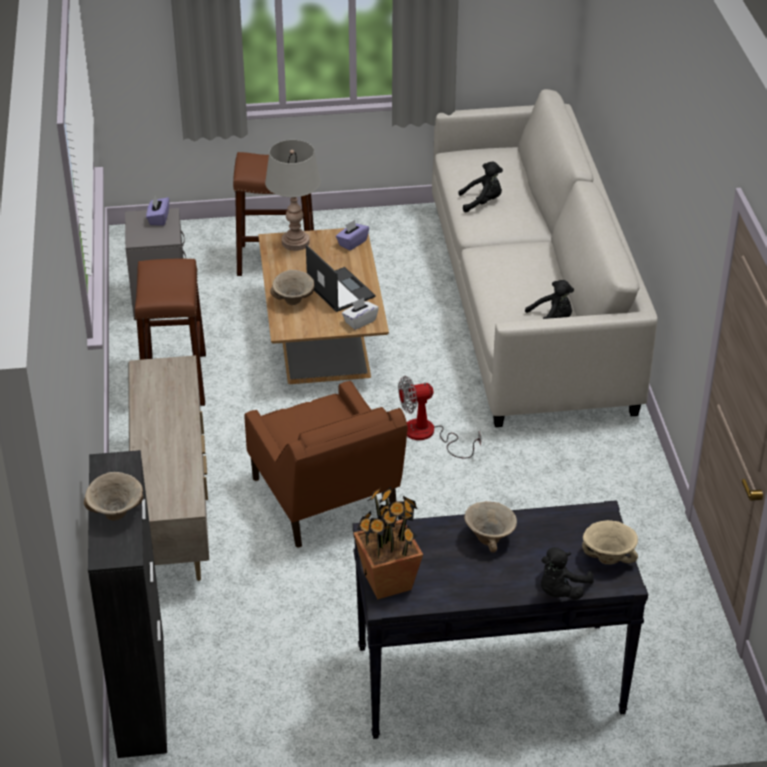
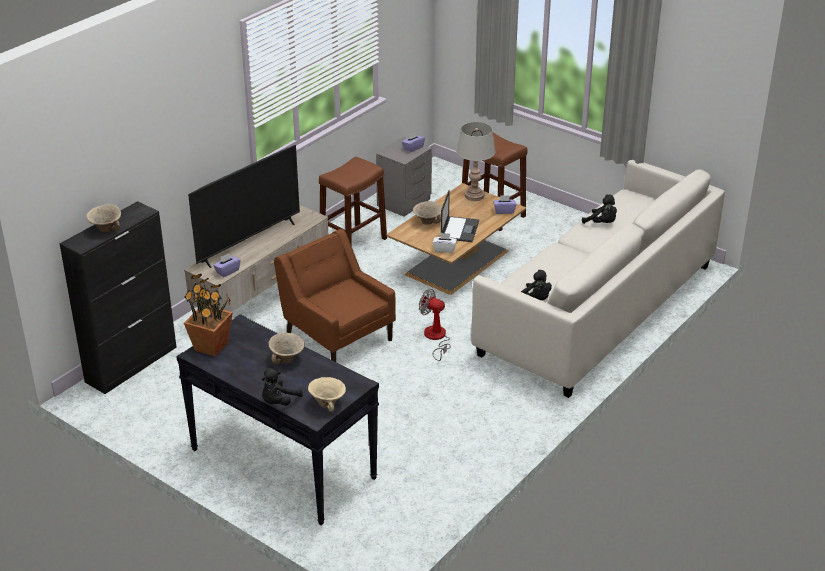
camera: 45 degrees right, 5 degrees down
(155, 441) = (248, 242): none -> television
(187, 491) = (227, 271): none -> purple tissue box
(325, 499) = (337, 336): brown armchair -> brown armchair turned 120 degrees clockwise
(560, 591) = (278, 402): black plush toy -> black plush toy turned 45 degrees counterclockwise

